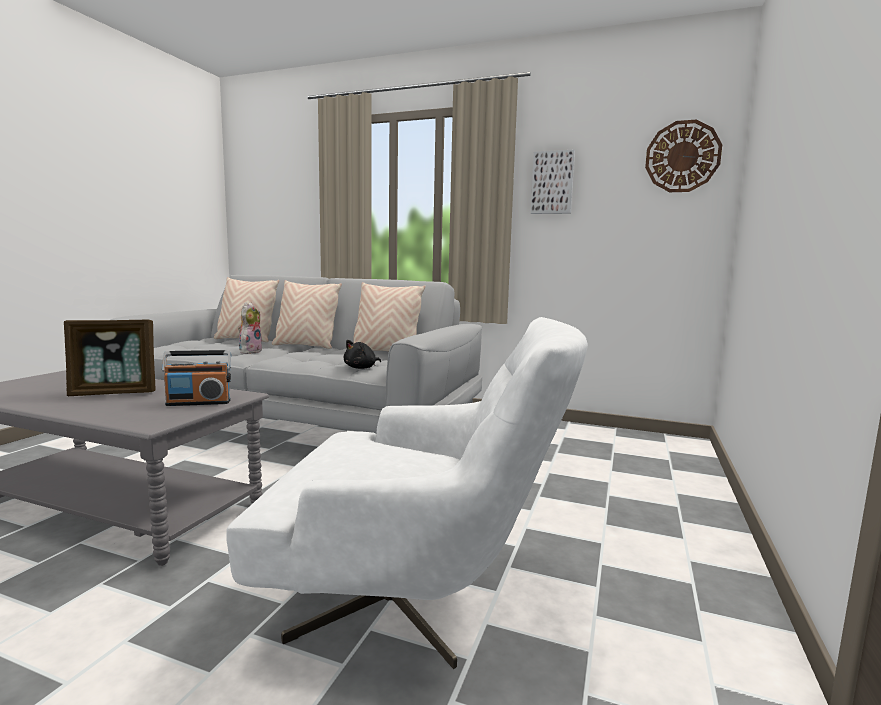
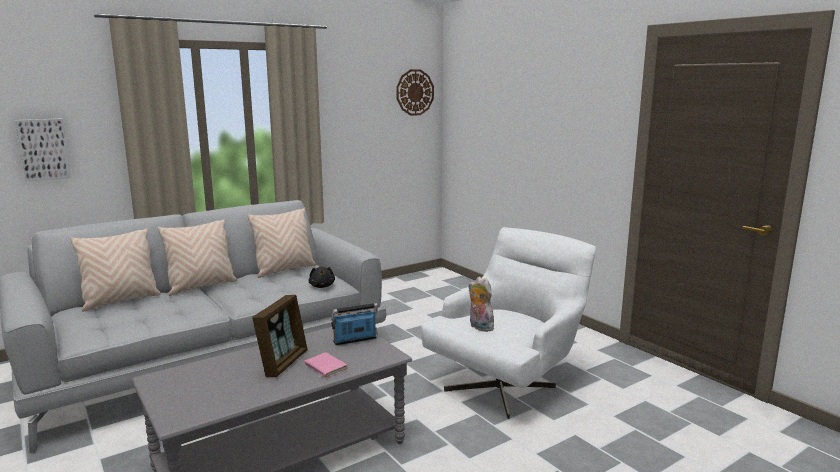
camera: 55 degrees left, 5 degrees up
(101, 407) = (324, 368): none -> pink book
(199, 403) = (355, 340): radio -> radio turned 135 degrees counterclockwise
(250, 351) = (187, 307): plush toy -> plush toy (479, 327)
(552, 183) = (340, 109): picture -> picture (43, 149)

